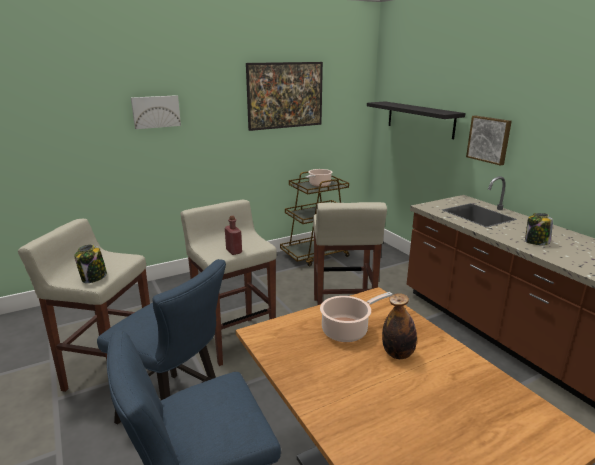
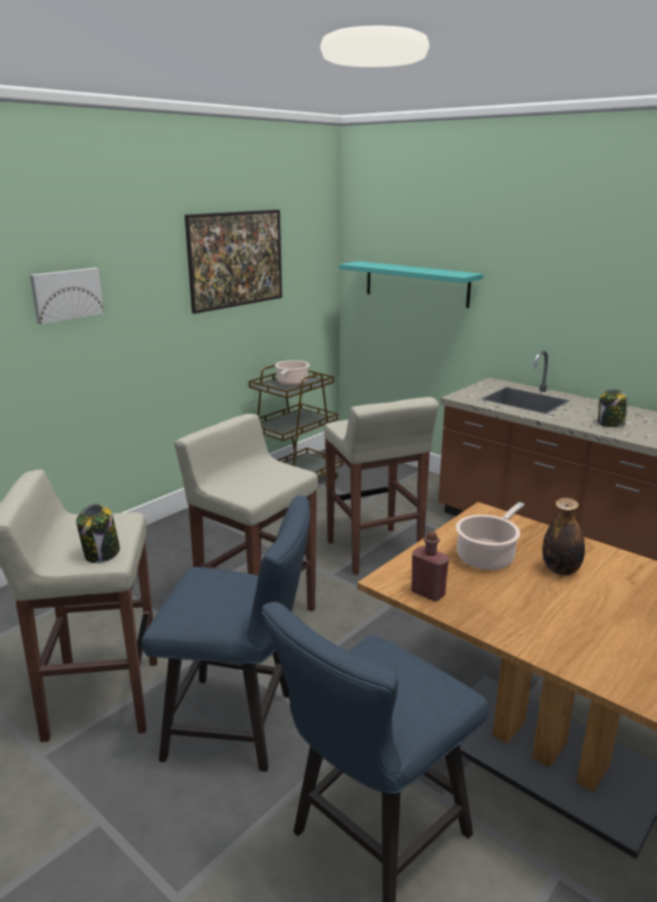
camera: 20 degrees left, 0 degrees up
(234, 251) = (268, 486): red bottle -> red bottle (428, 593)
(420, 119) = (416, 283): black shelf -> turquoise shelf
(489, 139) = (519, 305): picture -> none

